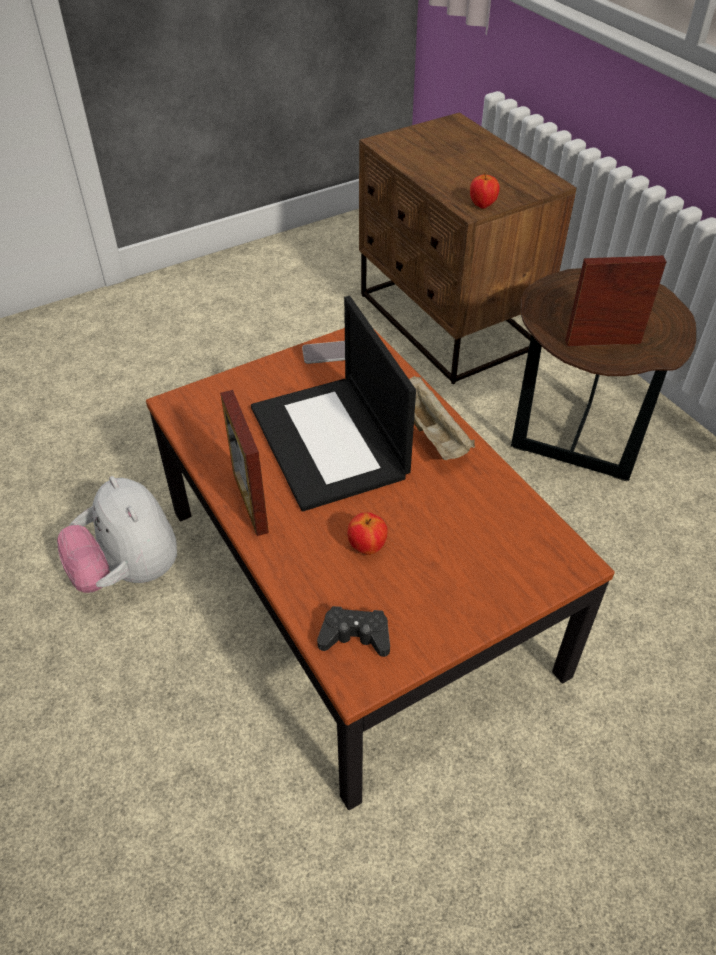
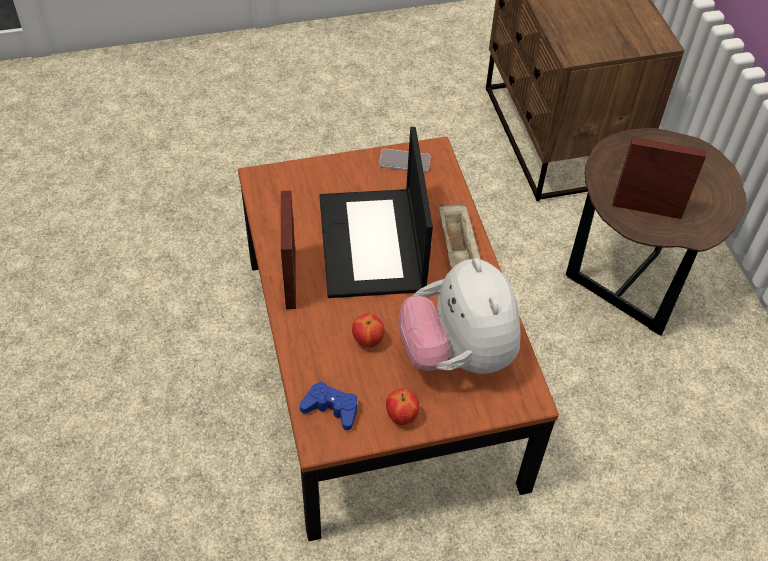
camera: 15 degrees right, 5 degrees up
(129, 571) = (199, 303): plush toy -> plush toy (457, 354)
(355, 636) = (331, 408): black game controller -> blue game controller
(482, 205) = (585, 51): apple -> apple (401, 416)

